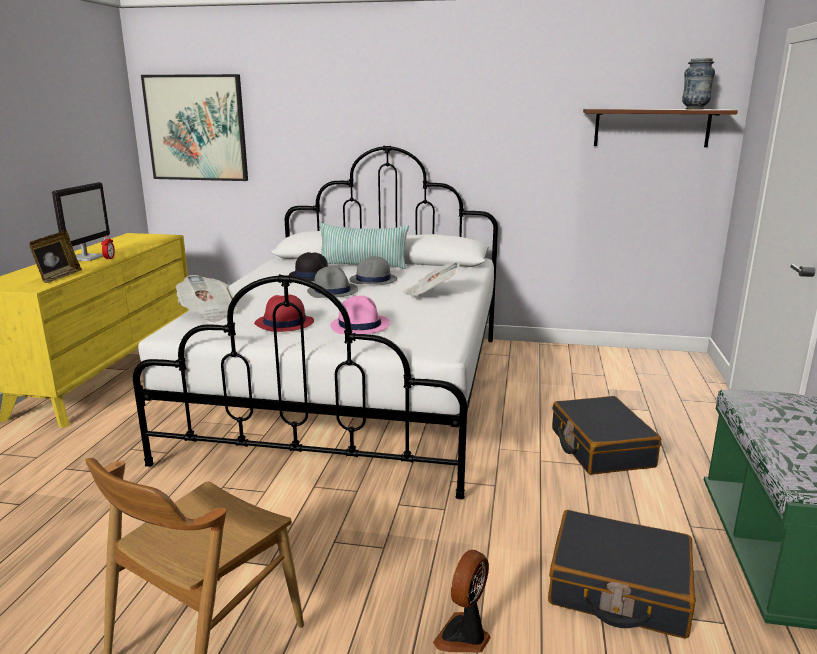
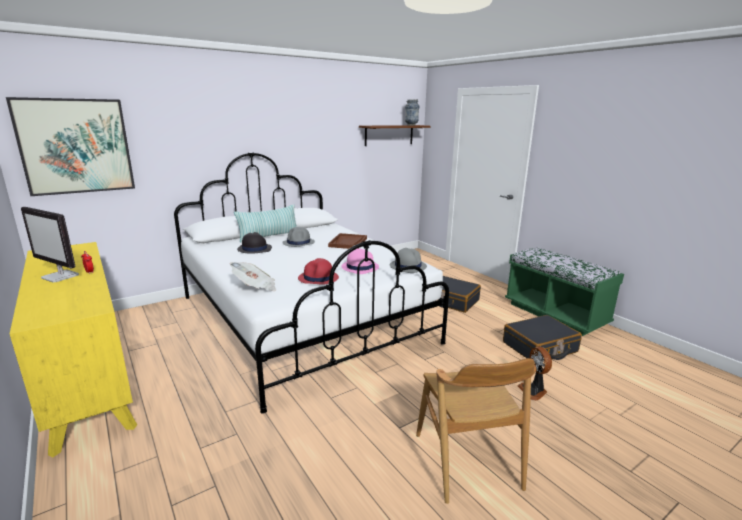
camera: 45 degrees left, 0 degrees up
(58, 277) = (89, 296): picture frame -> none
(86, 258) = (61, 277): monitor -> monitor turned 150 degrees clockwise
(333, 291) = (294, 254): grey hat -> grey hat (407, 266)
(430, 294) = (348, 242): newspaper -> brown tray

